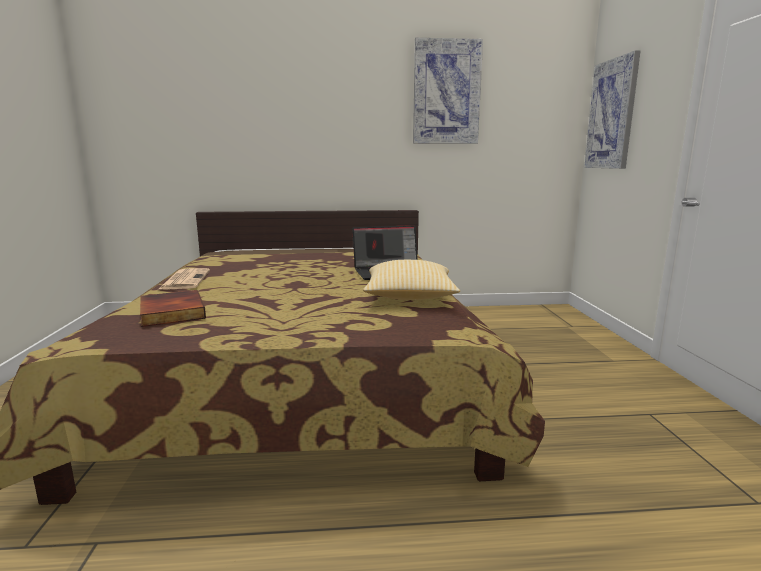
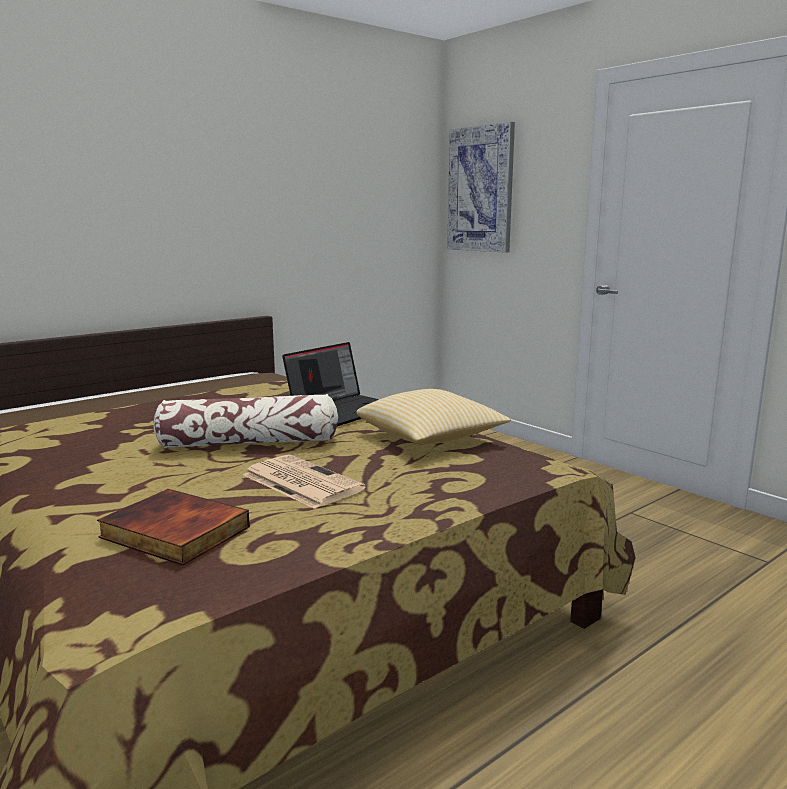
camera: 35 degrees left, 0 degrees up
(185, 280) = (62, 479): newspaper -> newspaper (300, 482)
(299, 280) = (249, 442): none -> pillow
(446, 92) = (292, 152): picture -> none

